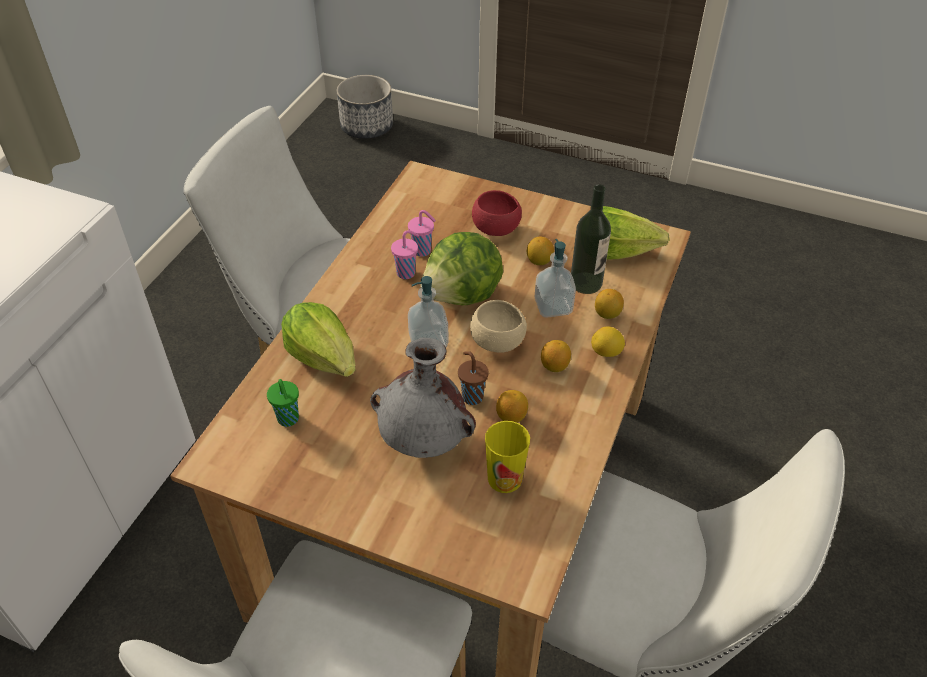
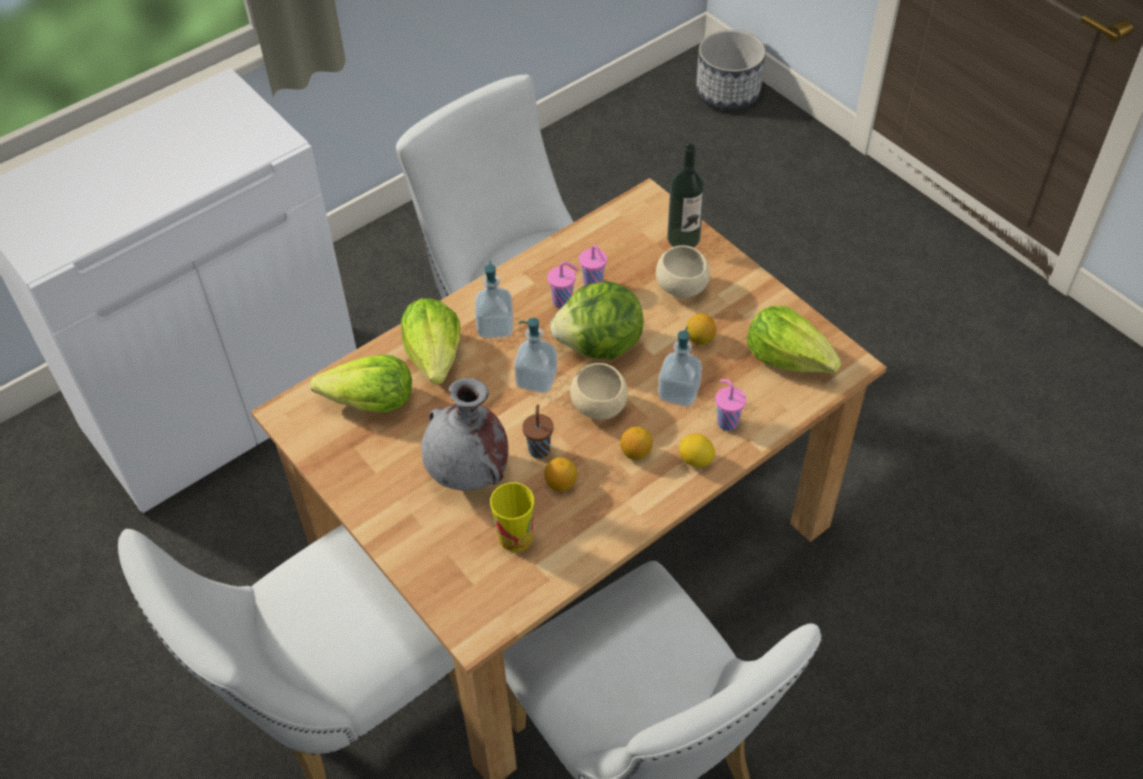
camera: 30 degrees right, 5 degrees up
(288, 420) = (370, 402): green cup -> lettuce
(362, 313) = (495, 327): none -> soap dispenser
(496, 229) = (681, 287): red bowl -> beige bowl
(586, 283) = (730, 380): bottle -> bottle (683, 238)
(607, 314) = (726, 422): lemon -> pink cup

